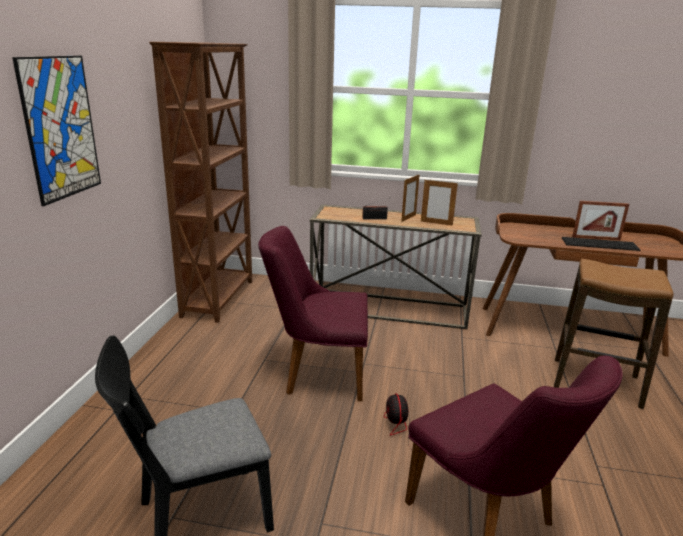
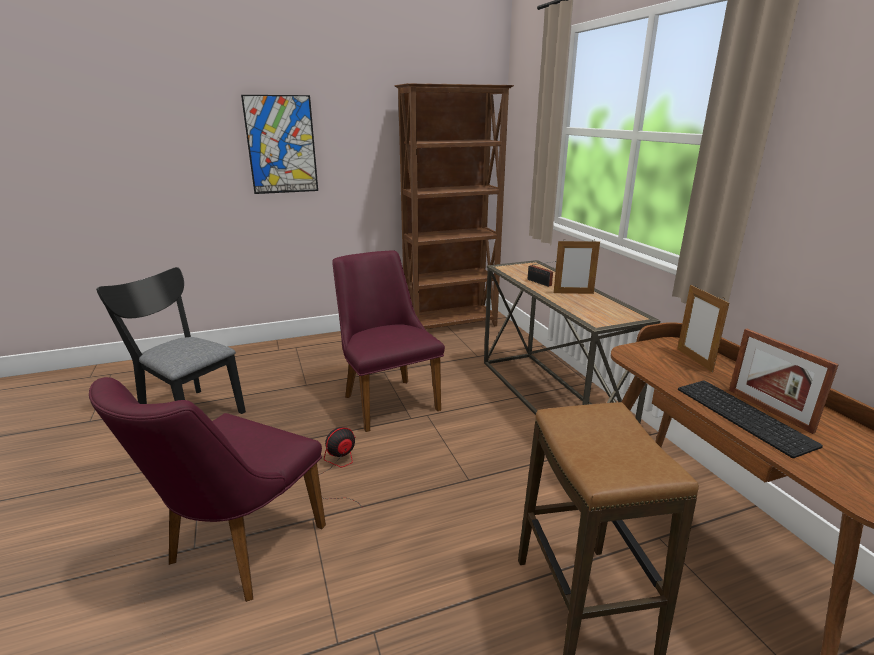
camera: 60 degrees right, 0 degrees up
(436, 223) = (584, 306): picture frame -> picture frame (694, 360)

